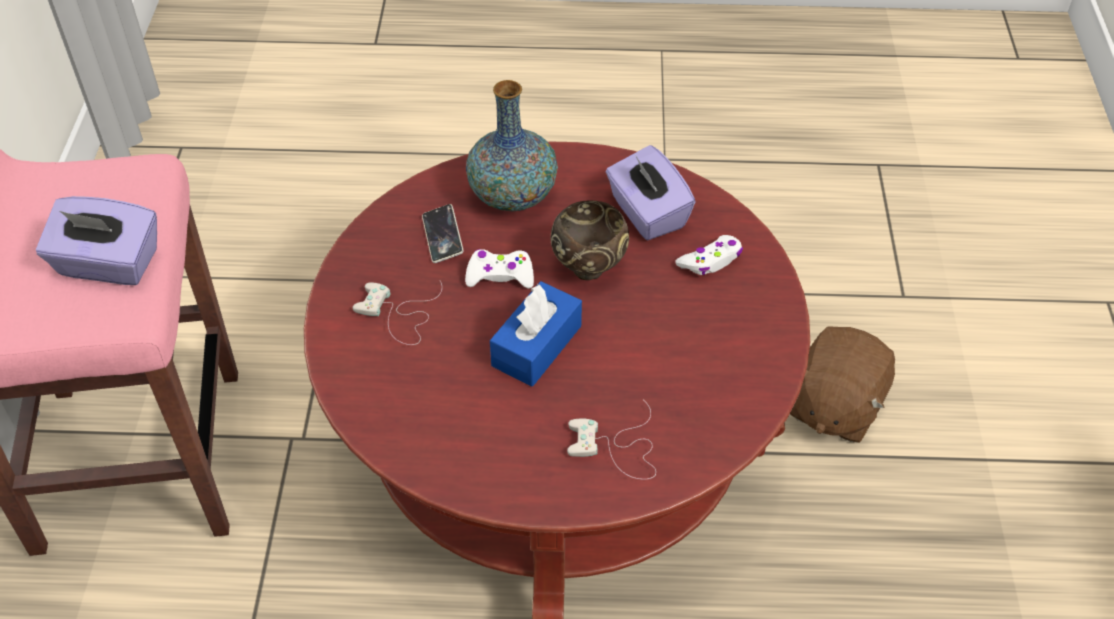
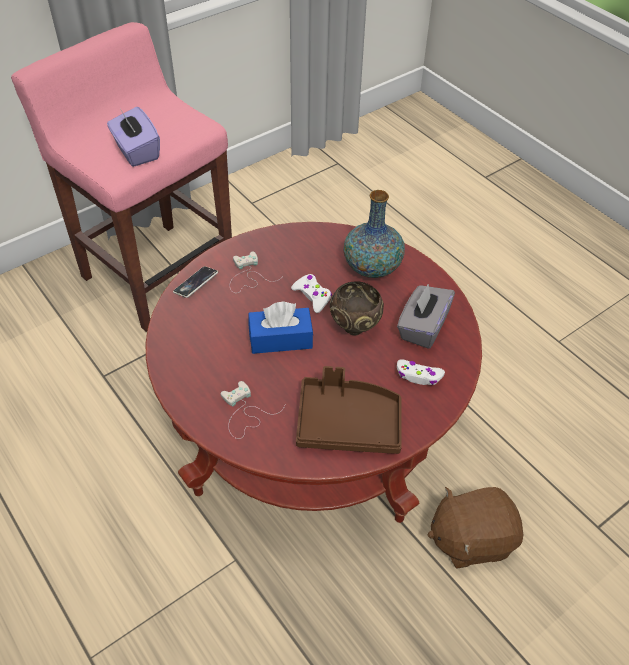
camera: 50 degrees right, 0 degrees up
(442, 237) = (315, 259): phone -> phone (196, 284)
(647, 213) = (422, 327): purple tissue box -> grey tissue box
(720, 362) = (348, 423): none -> brown tray

